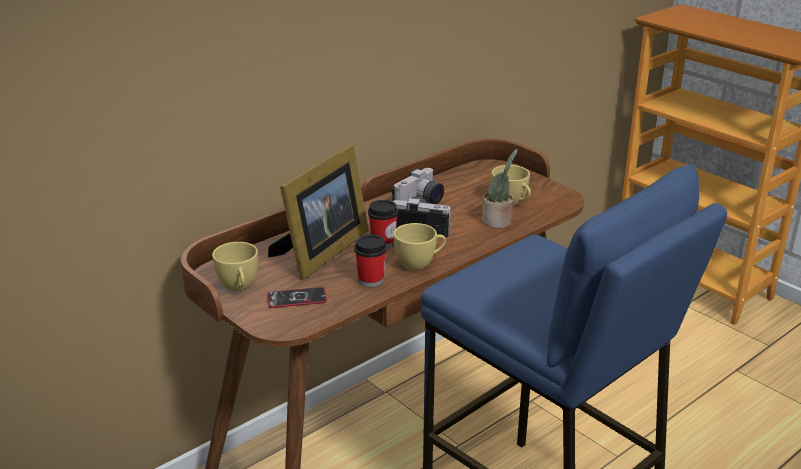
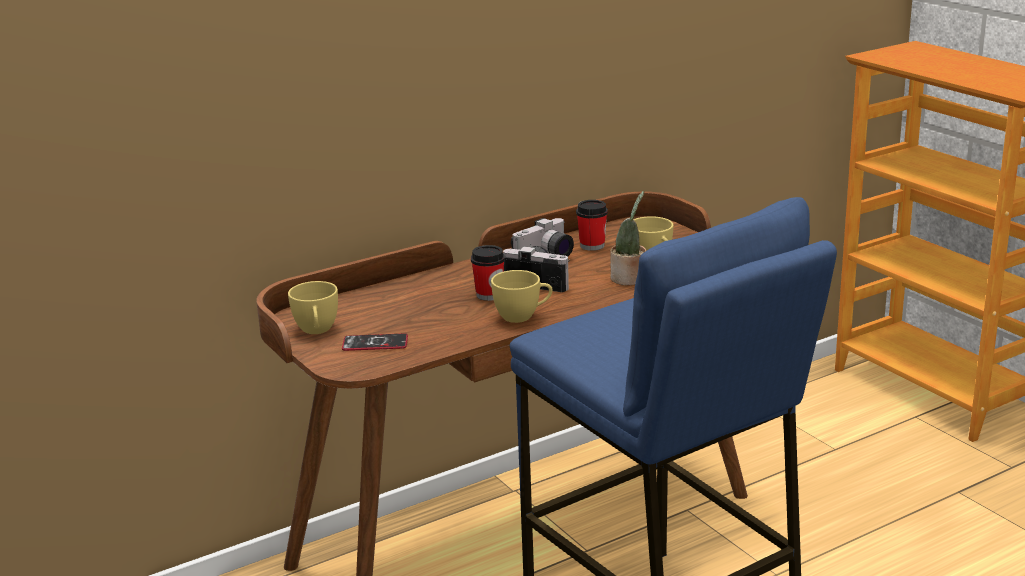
camera: 10 degrees right, 5 degrees down
(321, 252) = (417, 301): picture frame -> none
(371, 280) = (462, 330): cup -> cup (592, 246)

